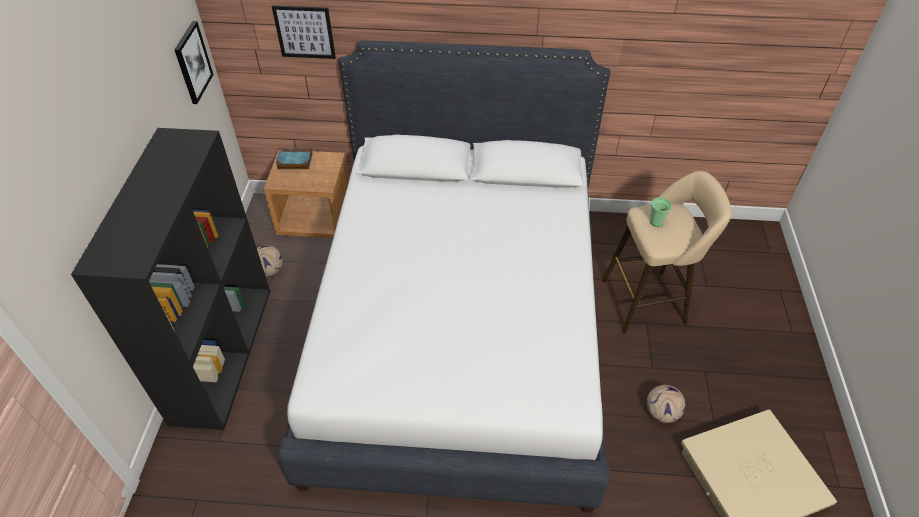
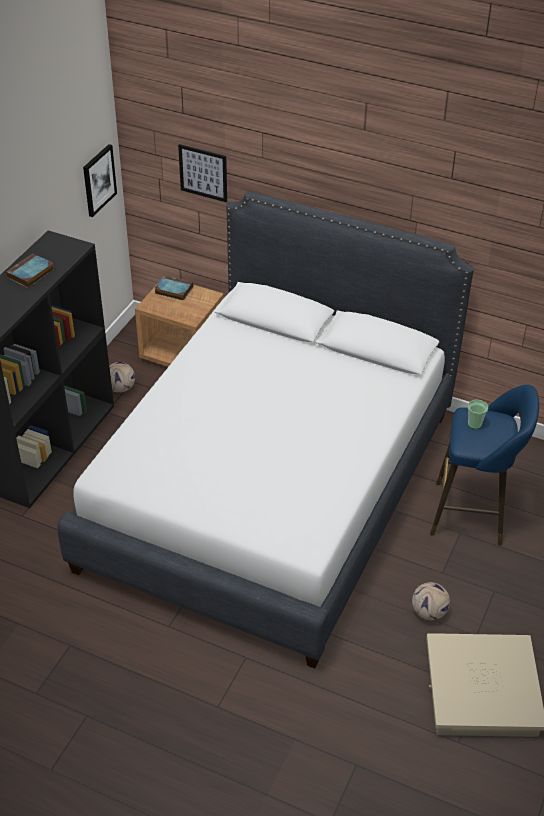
camera: 20 degrees right, 5 degrees down
(156, 182) = (30, 274): none -> book
(648, 301) = (474, 514): beige stool -> blue stool

